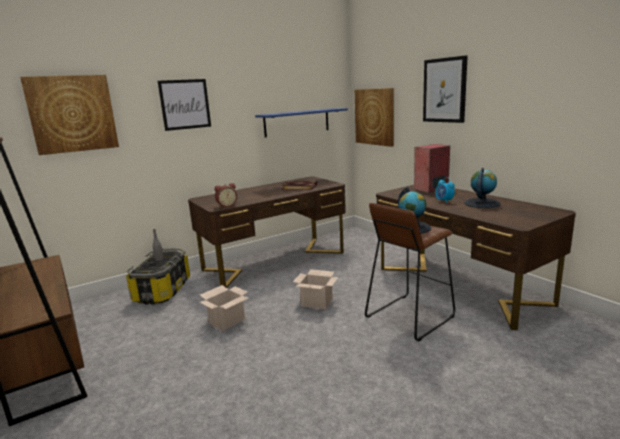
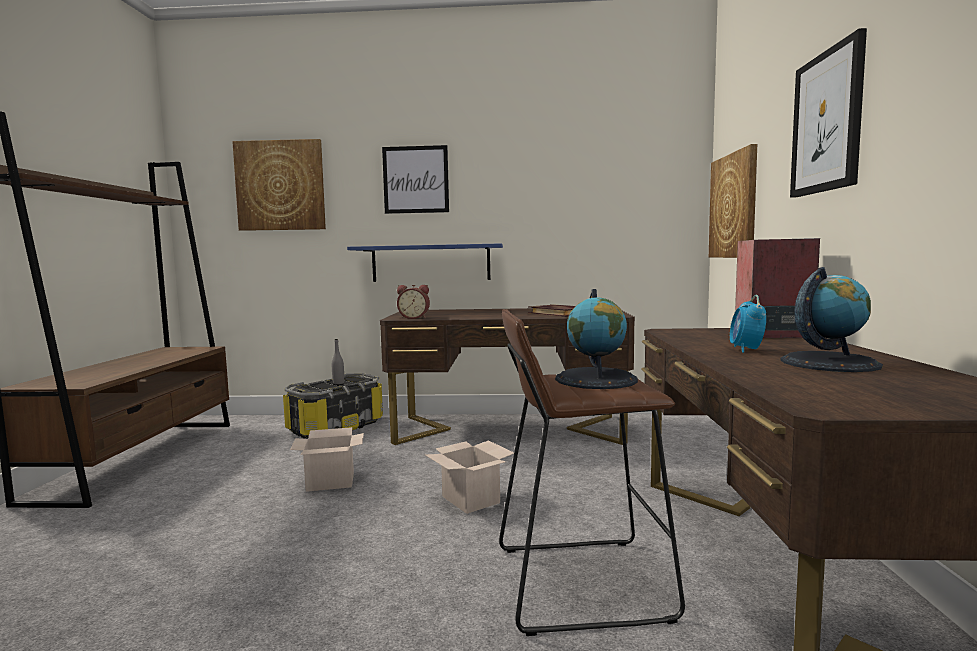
camera: 35 degrees right, 10 degrees down
(297, 122) = (594, 216): blue shelf -> blue shelf (431, 263)

